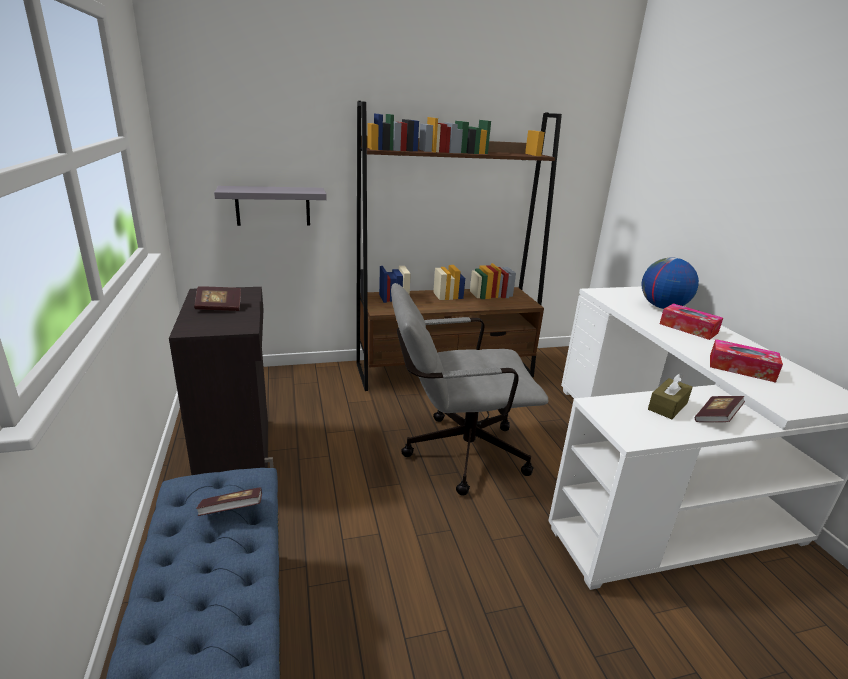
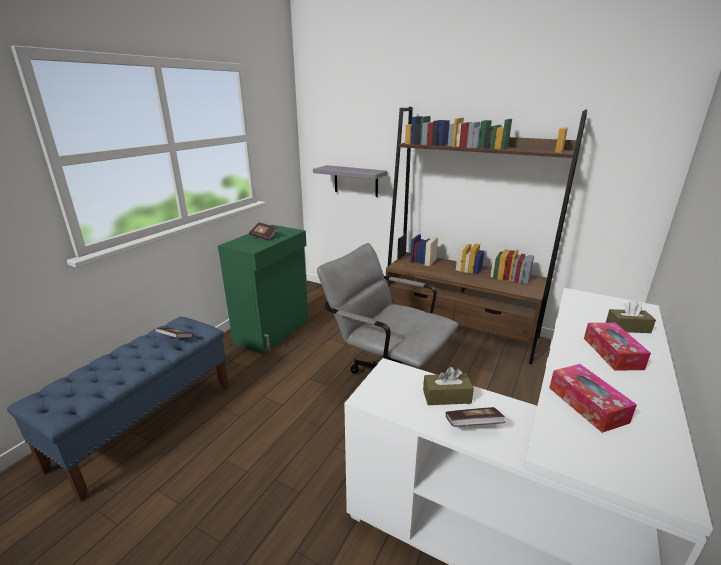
camera: 45 degrees right, 0 degrees up
(238, 455) = (273, 331): black cabinet -> green cabinet
(662, 307) = (627, 327): globe -> brown tissue box

